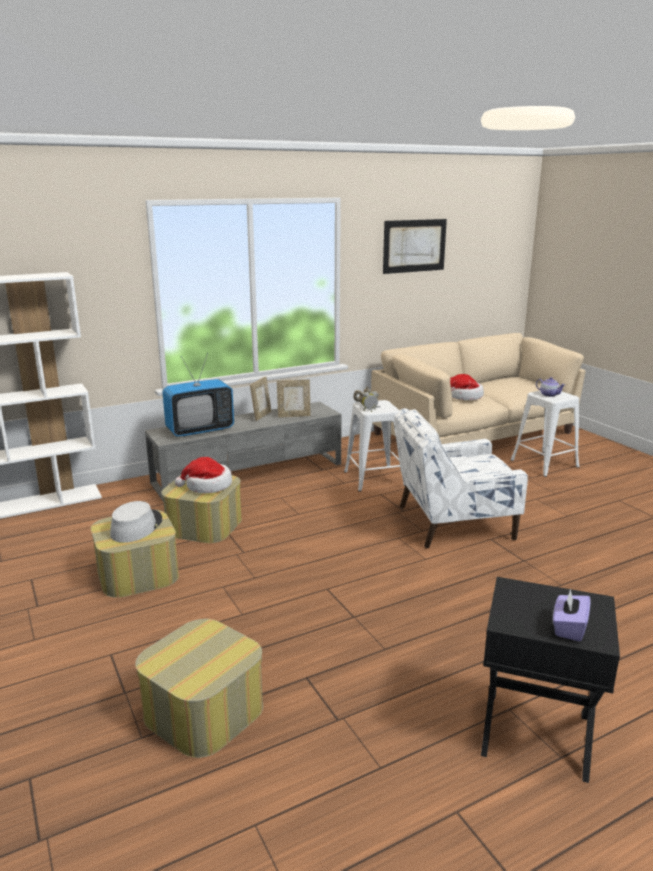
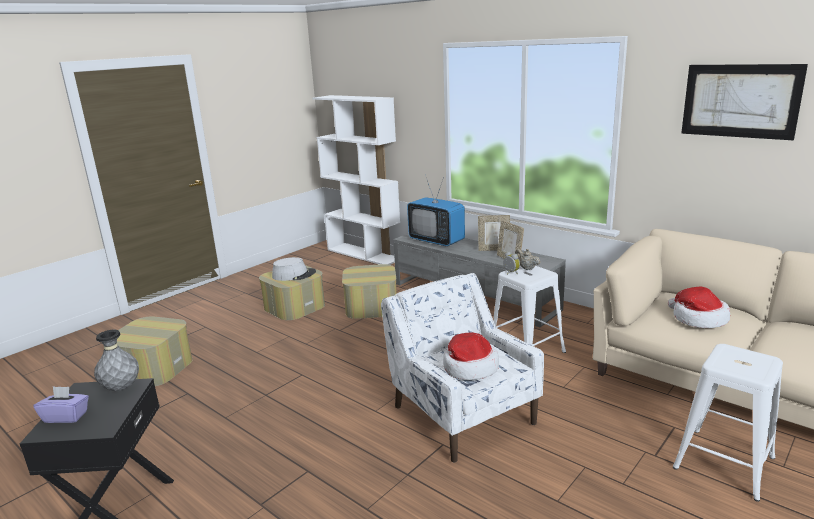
camera: 70 degrees right, 0 degrees up
(207, 486) = (370, 276): hat -> hat (469, 367)
(514, 595) = (121, 388): none -> grey vase
(549, 395) = (735, 358): teapot -> none

